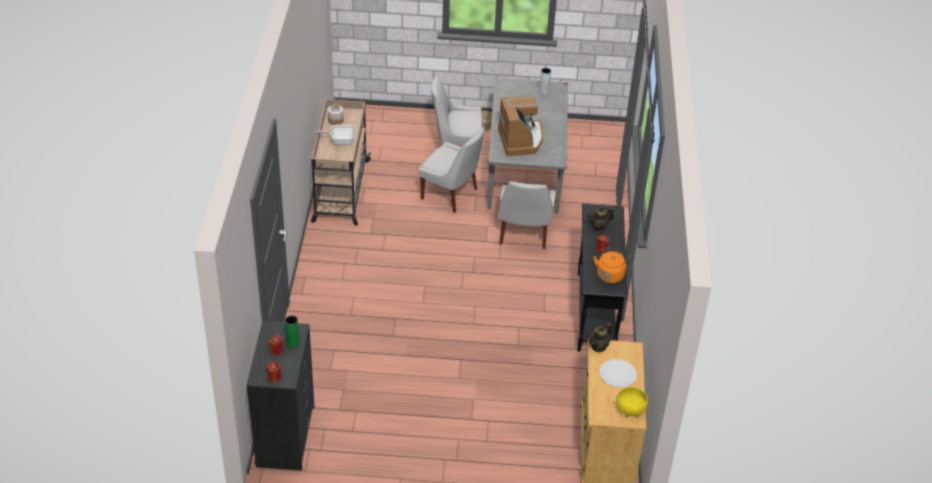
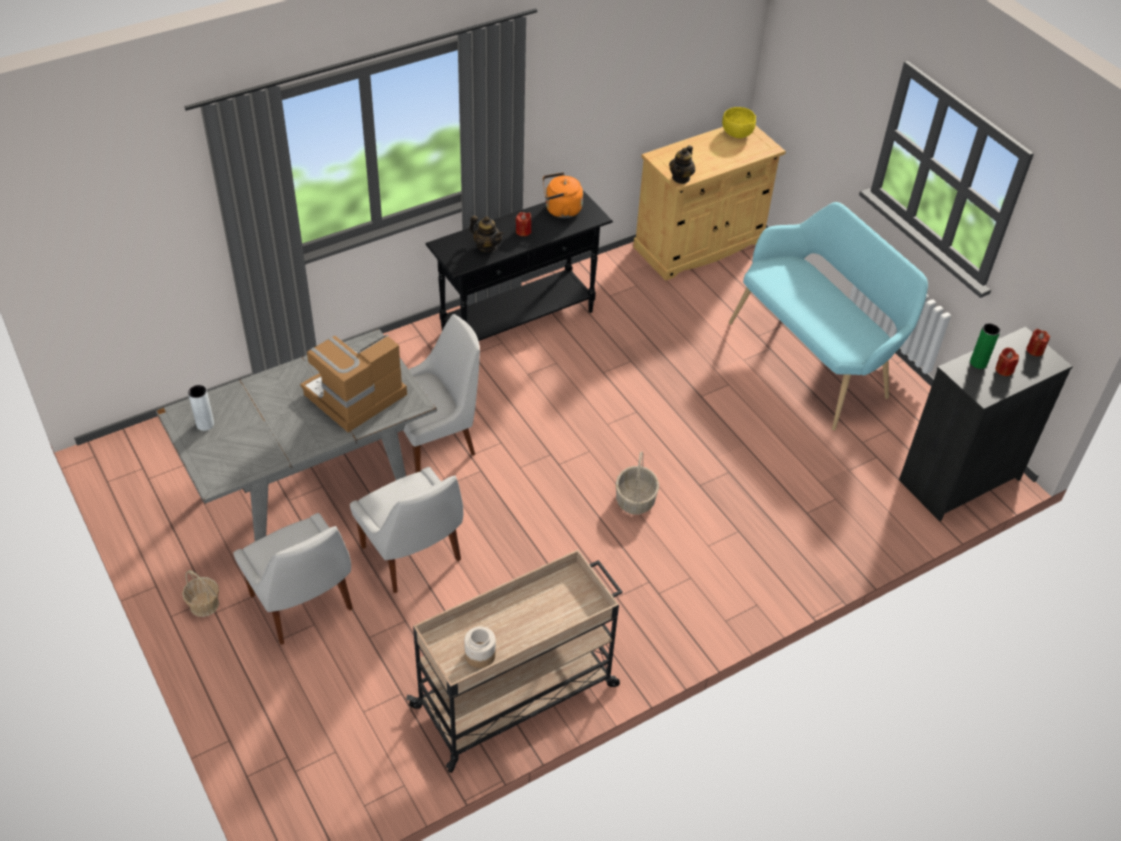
camera: 125 degrees left, 5 degrees up
(340, 141) = (527, 615): frying pan -> none
(410, 287) = (635, 500): none -> basket
(442, 436) = (815, 359): none -> turquoise bench
(451, 194) = (413, 556): white chair -> white chair turned 150 degrees clockwise
(598, 346) = (681, 178): teapot -> teapot turned 105 degrees clockwise
(618, 374) = (703, 154): white plate -> none

